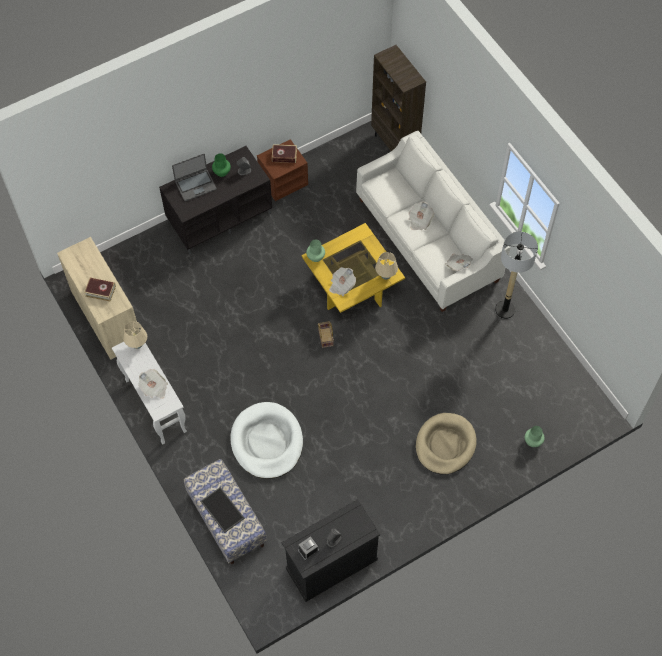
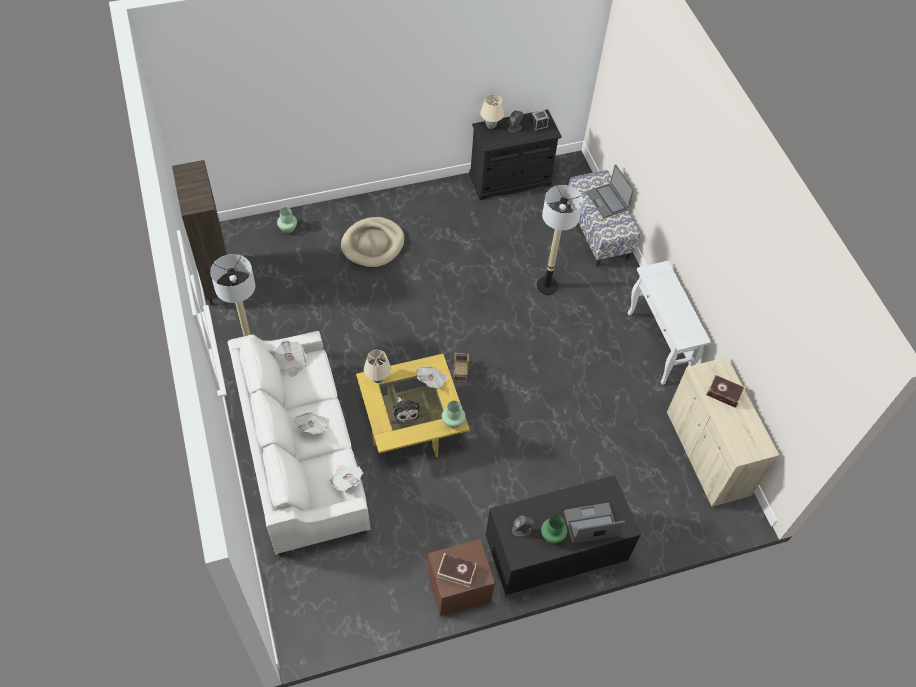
camera: 170 degrees left, 5 degrees down
(137, 345) = (681, 337): beige table lamp -> beige table lamp (490, 126)
(154, 388) = (666, 291): newspaper -> newspaper (346, 480)
(221, 510) = (607, 201): tray -> laptop
(267, 442) = (547, 286): white dog bed -> floor lamp
(355, 256) = (405, 411): none -> plush toy
(395, 146) = (289, 605): brown bookcase -> brown bookcase (218, 282)

